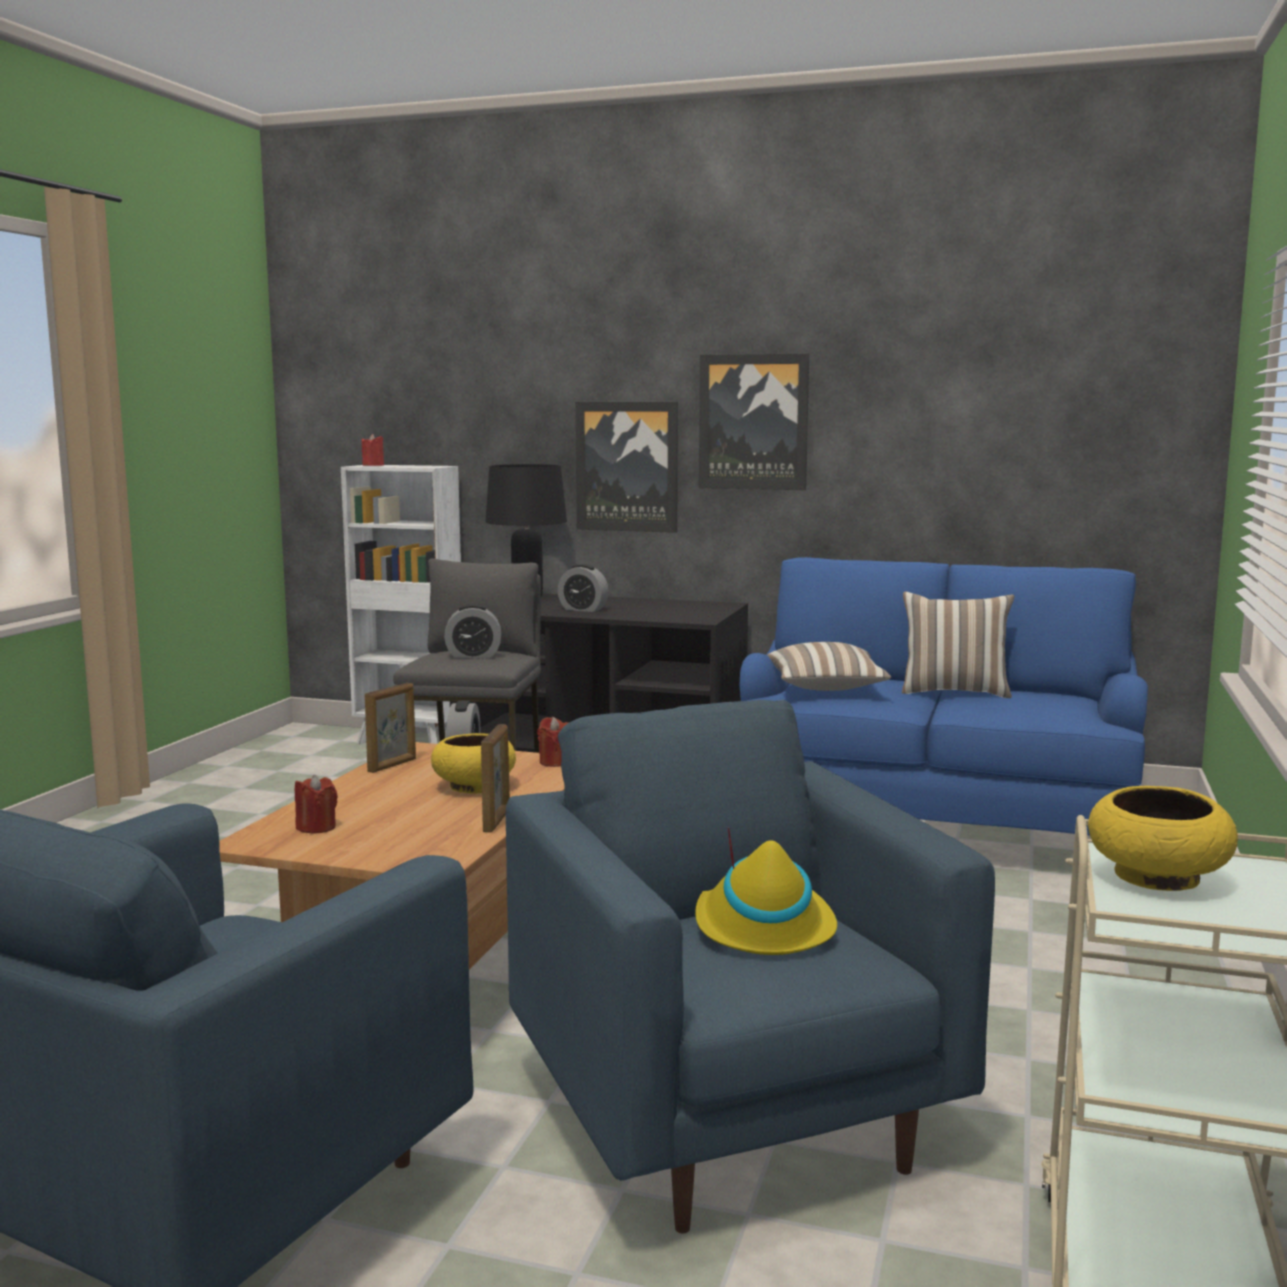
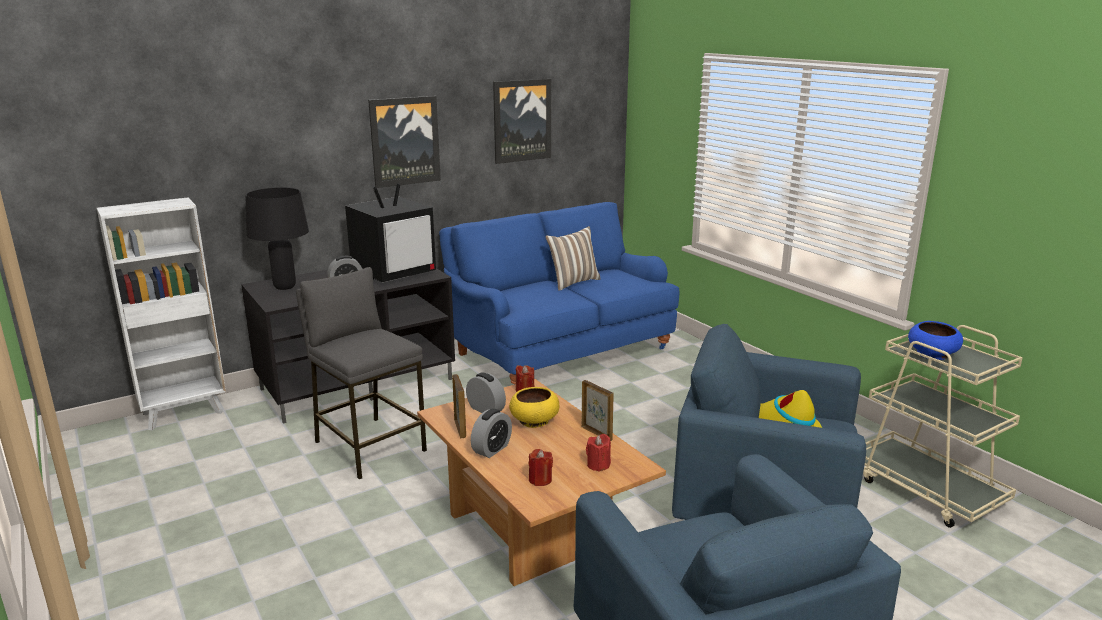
camera: 50 degrees left, 10 degrees up
(373, 466) = (125, 210): red candle -> red candle (598, 465)
(473, 656) = (367, 341): alarm clock -> alarm clock (492, 449)
(627, 466) = (323, 180): picture -> picture (522, 120)
(666, 611) = (394, 273): none -> television
(826, 689) = (530, 299): pillow -> none
(1158, 878) = (932, 354): yellow bowl -> blue bowl

